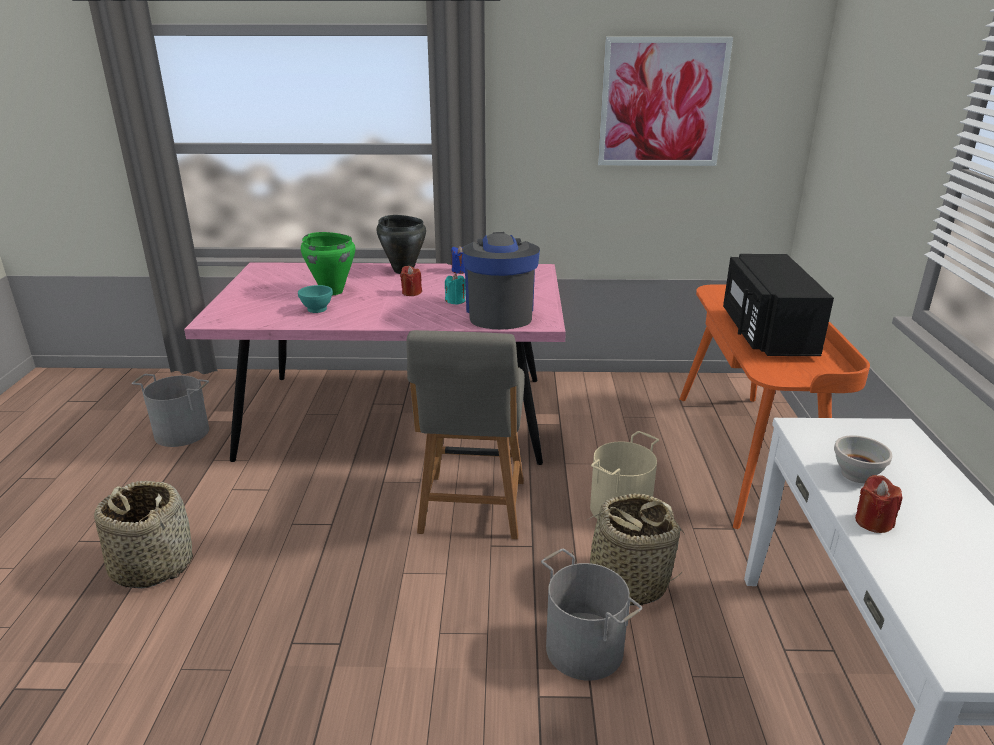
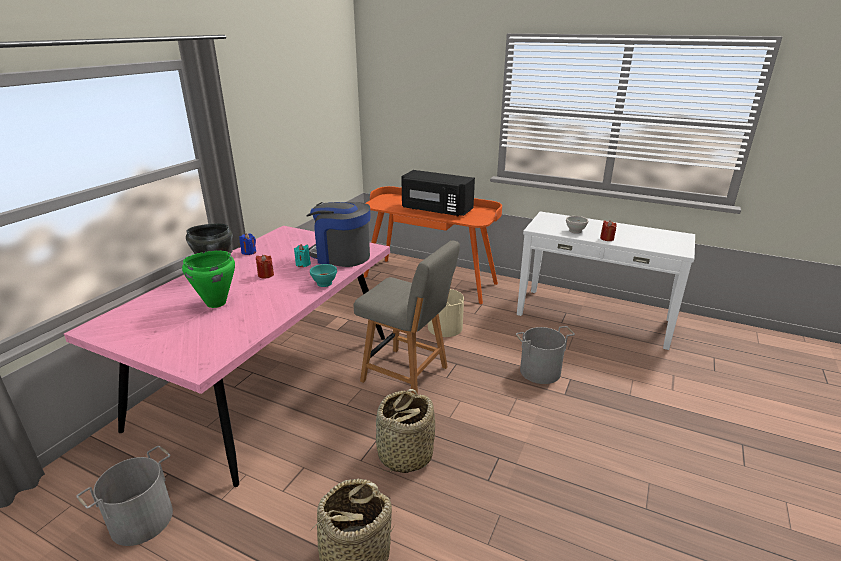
camera: 65 degrees left, 0 degrees up
(316, 309) = (246, 315): turquoise bowl -> turquoise bowl (324, 284)
(628, 581) = (501, 344): basket -> basket (404, 454)
(662, 103) = (304, 101): picture -> none

